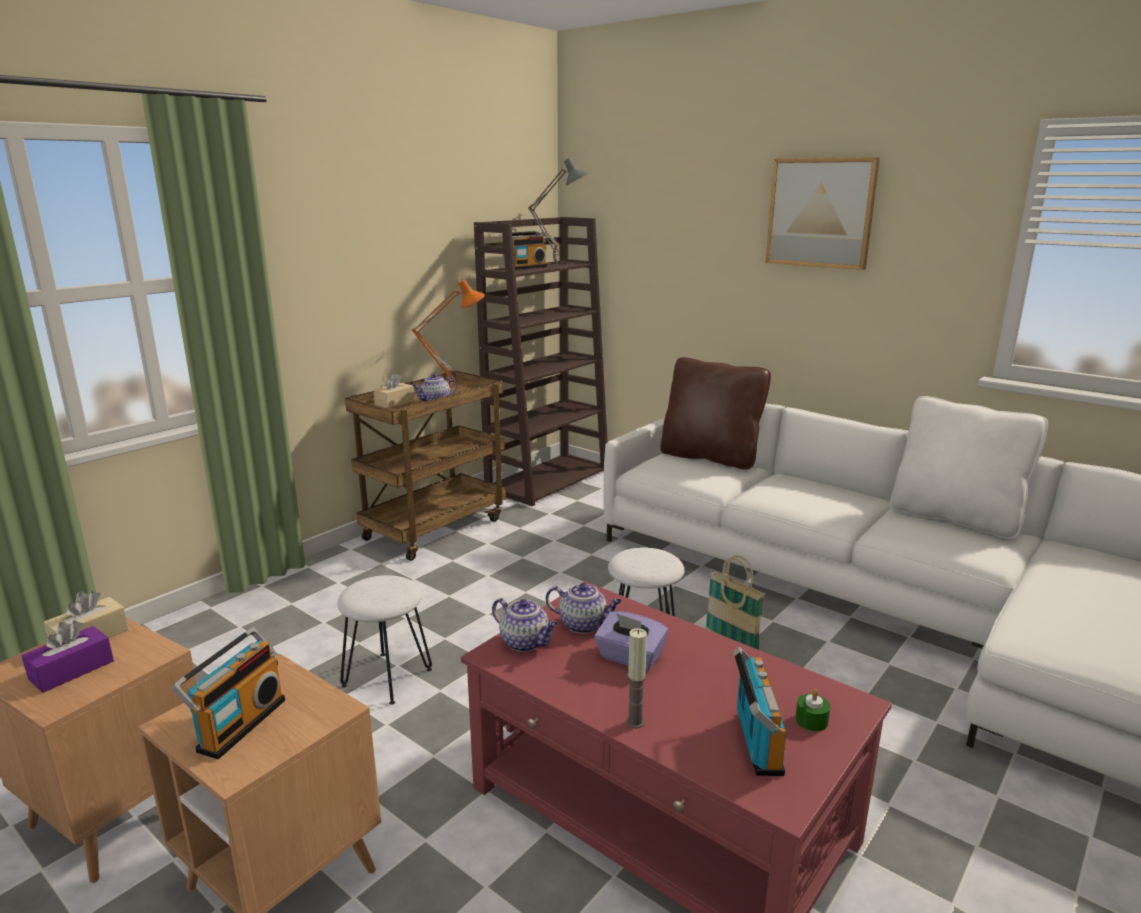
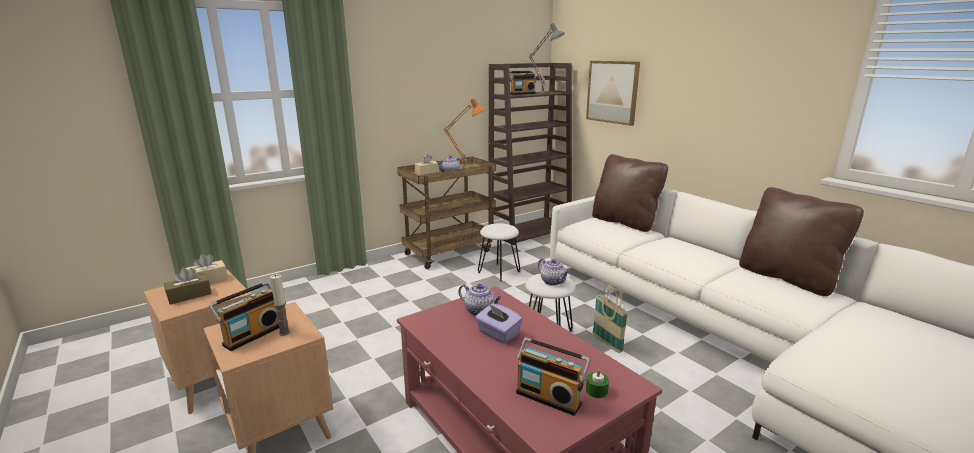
camera: 15 degrees right, 0 degrees up
(71, 670) = (189, 295): purple tissue box -> brown tissue box
(388, 677) = (385, 332): white stool -> white stool (499, 272)
(525, 642) = (439, 316): teapot -> teapot (553, 282)
(635, 722) = (478, 372): candle -> candle (284, 332)
(754, 742) = (549, 397): radio -> radio turned 105 degrees clockwise
(820, 213) = (715, 57): picture -> picture (612, 92)
(955, 518) = (787, 278): white pillow -> brown pillow

